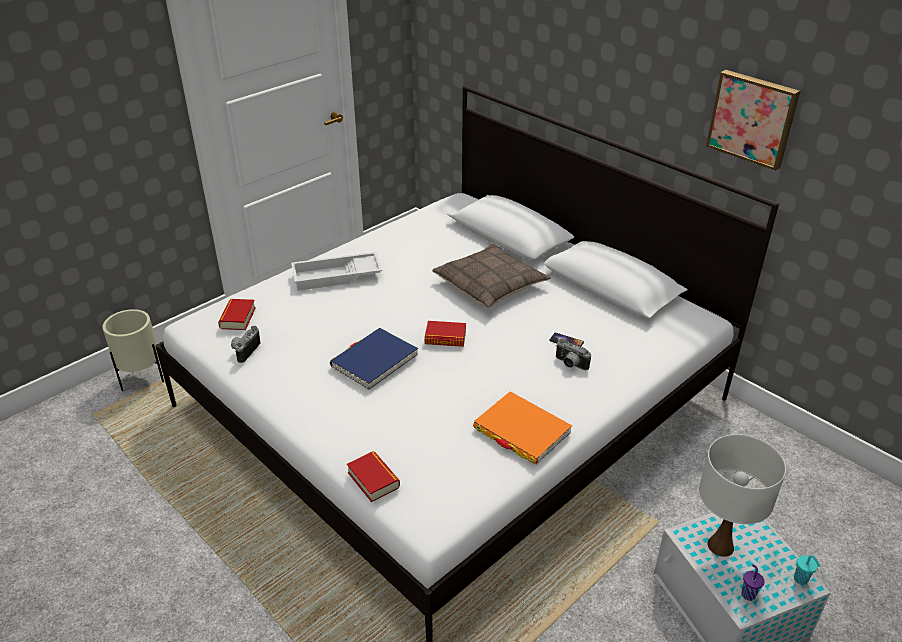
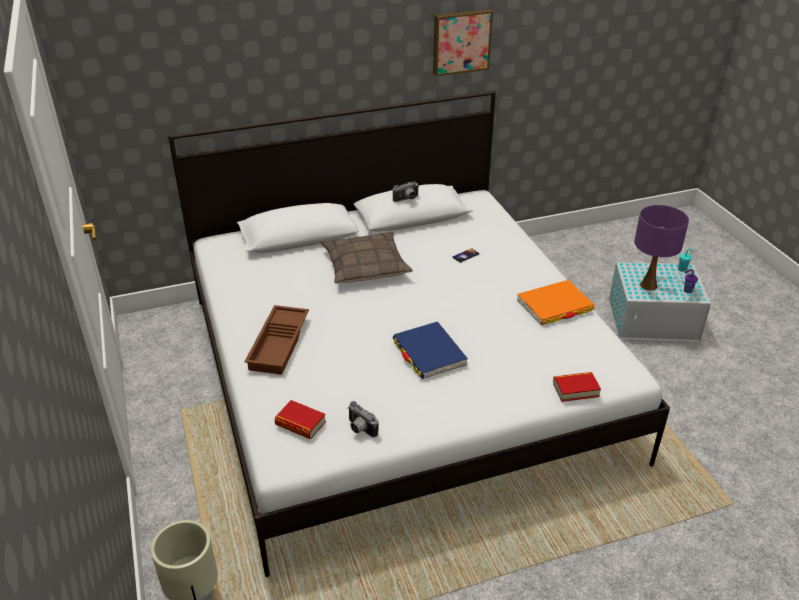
camera: 65 degrees left, 0 degrees up
(336, 277) = (280, 344): white tray -> brown tray
(445, 338) = (423, 308): book -> none
(570, 364) = (493, 263): camera -> camera (407, 199)
(720, 546) = (649, 285): white table lamp -> purple table lamp

